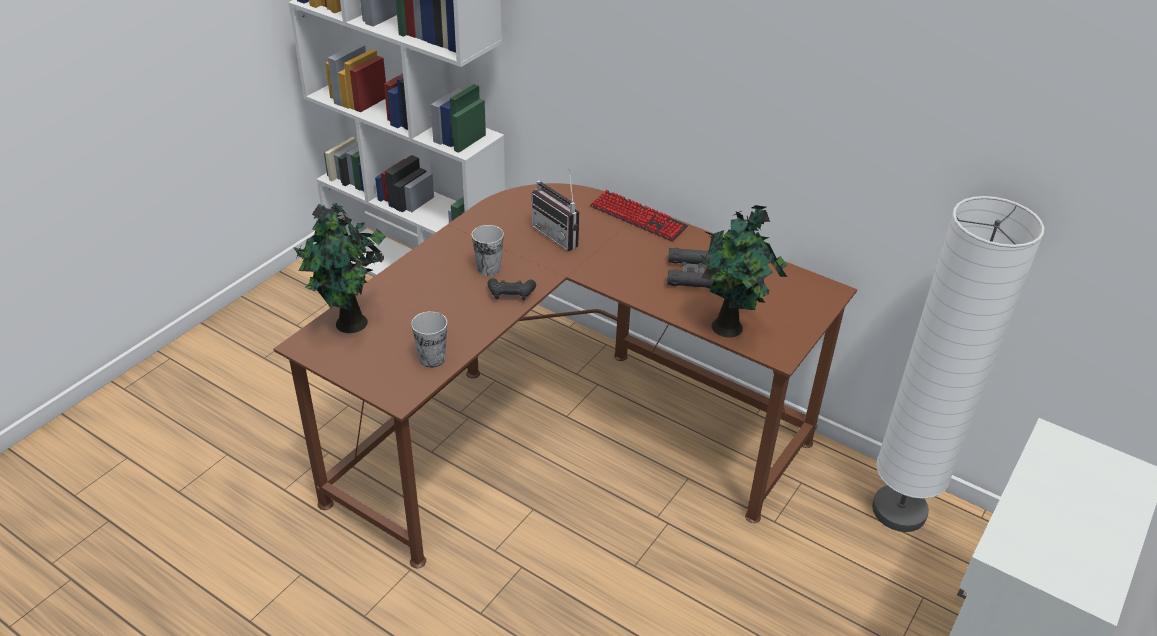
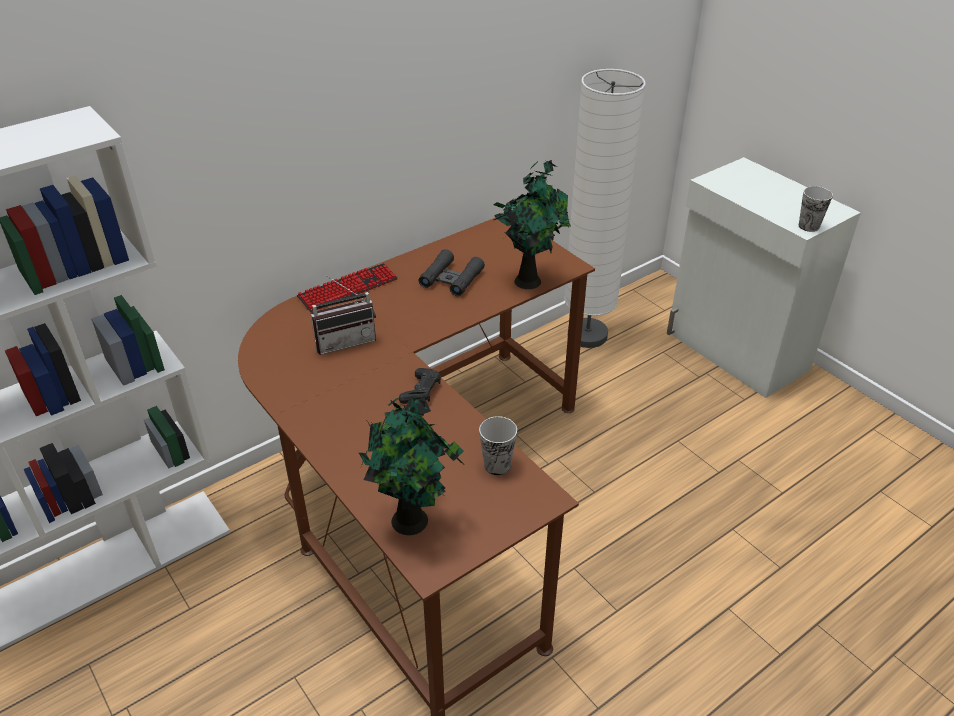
camera: 70 degrees left, 0 degrees up
(488, 269) = (371, 399): cup -> cup (808, 226)

